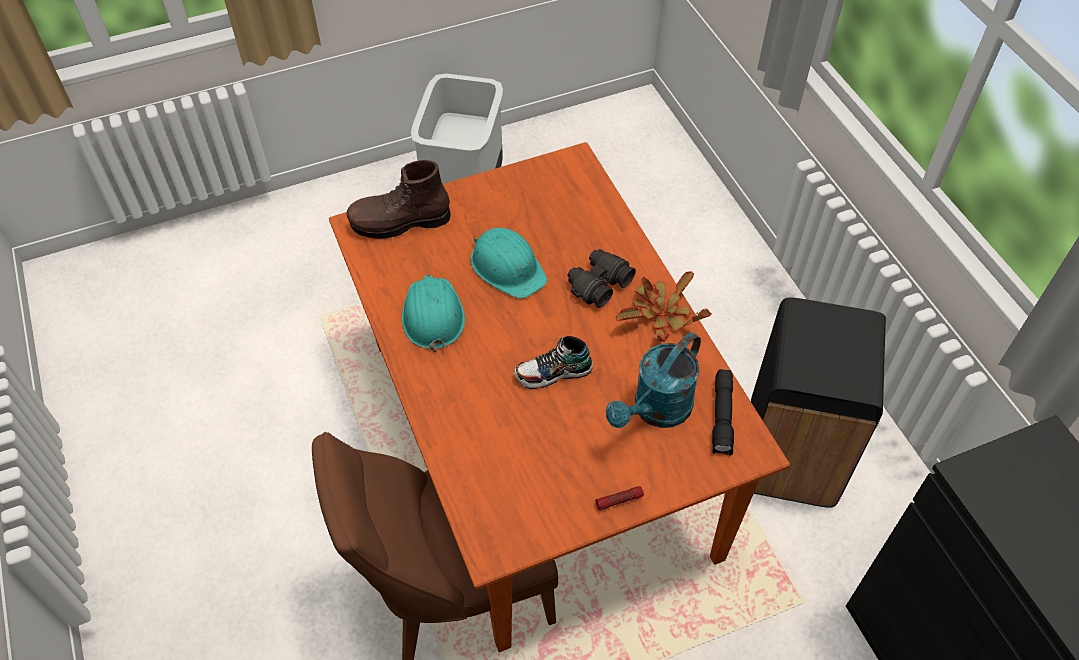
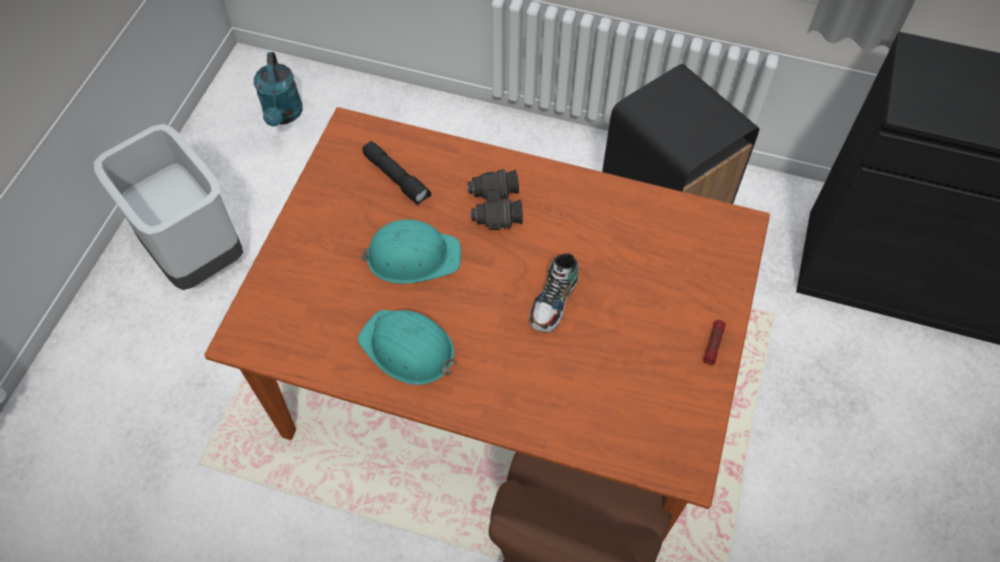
camera: 50 degrees left, 5 degrees up
(400, 222) = (275, 302): brown boot -> none
(656, 411) = (653, 259): turquoise watering can -> turquoise watering can (283, 115)
(660, 315) = (566, 189): potted plant -> none
(723, 417) = (696, 222): black flashlight -> black flashlight (397, 178)

